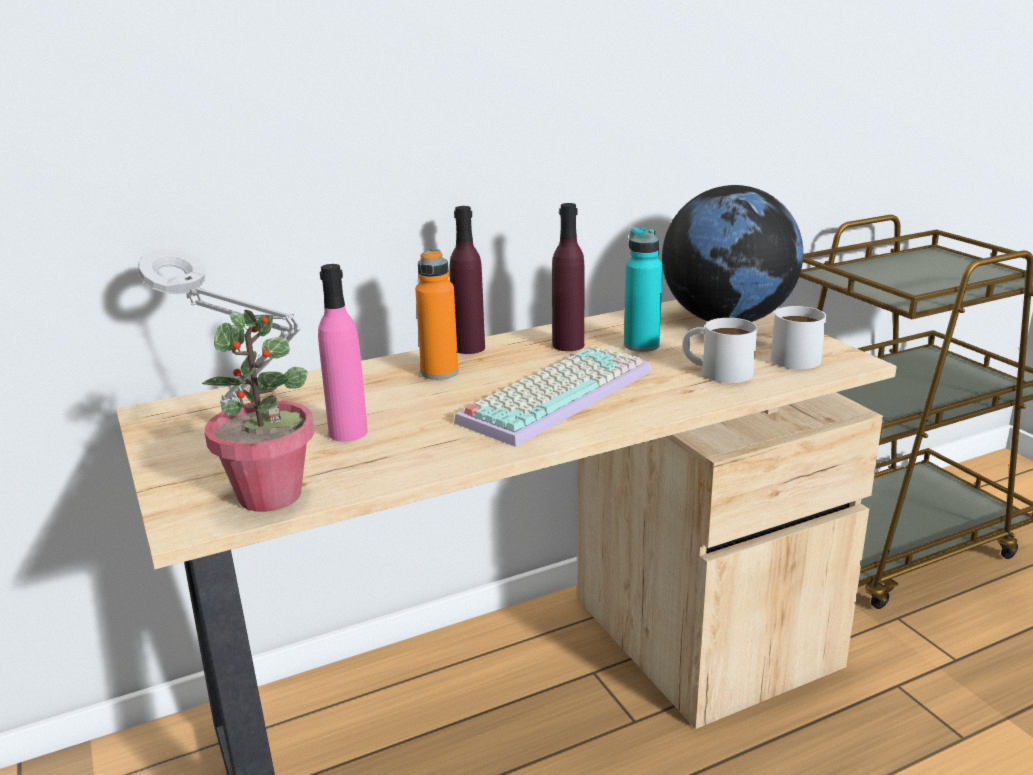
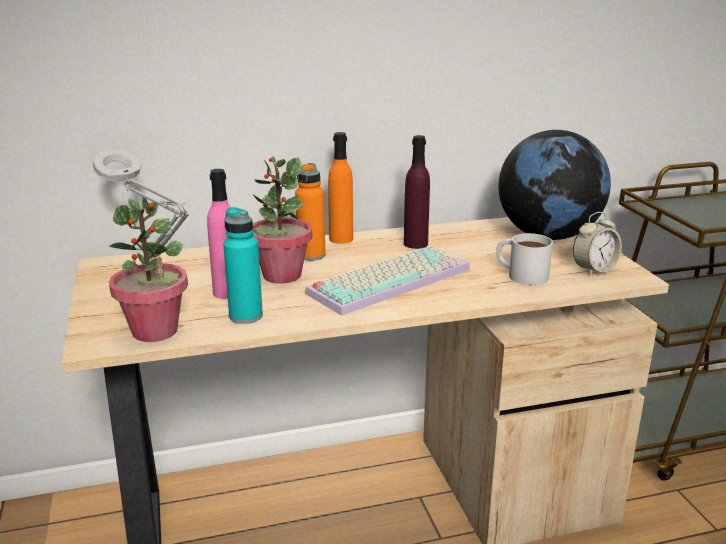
camera: 10 degrees right, 0 degrees up
(412, 402) = (281, 275): none -> potted plant
(469, 348) = (341, 239): purple bottle -> orange bottle
(641, 345) = (471, 249): turquoise bottle -> turquoise bottle (246, 316)
(801, 357) = (594, 269): white mug -> alarm clock

